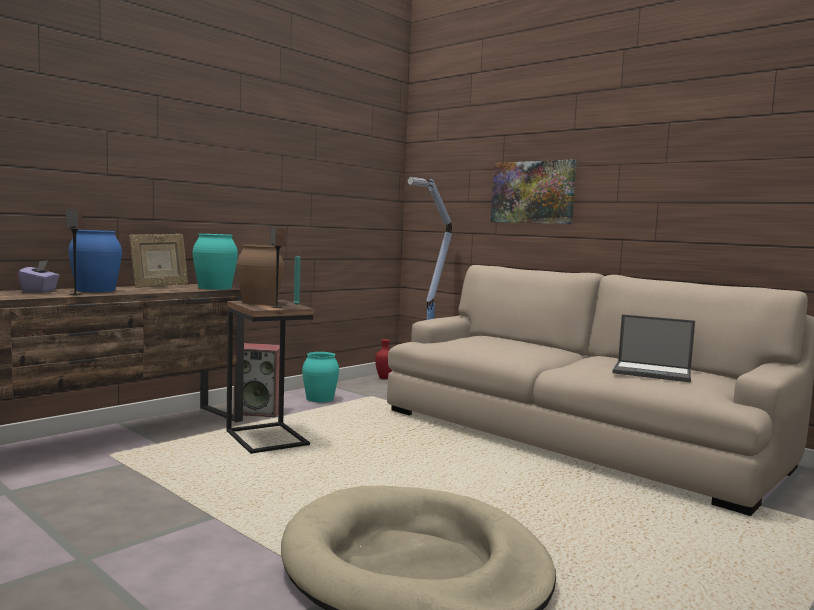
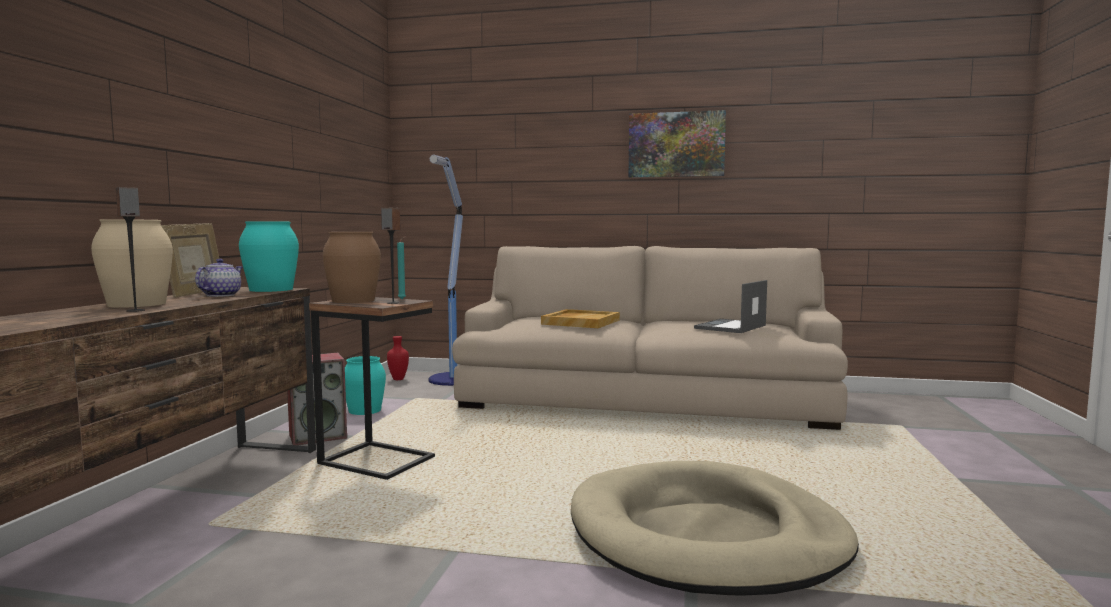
camera: 30 degrees left, 0 degrees up
(40, 291) = (62, 312): purple tissue box -> none
(95, 290) = (136, 304): blue vase -> beige vase
(166, 289) = (221, 295): none -> teapot
(509, 346) = (580, 322): none -> beige tray
(532, 192) = (552, 171): picture -> picture (676, 145)
(653, 372) = (730, 327): laptop -> laptop turned 135 degrees clockwise

